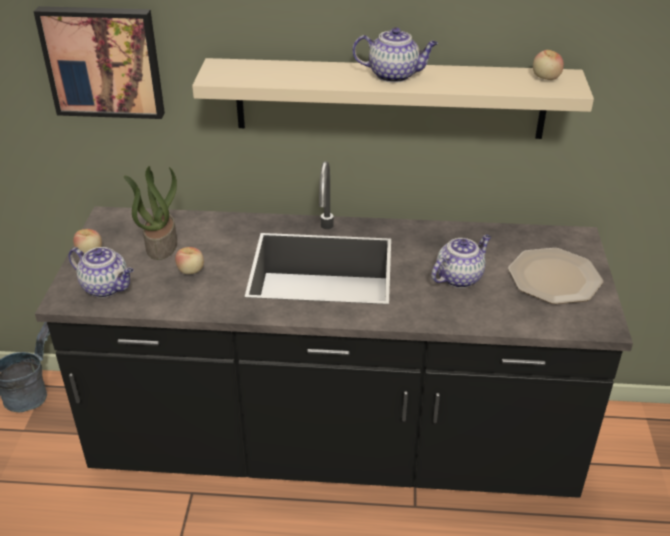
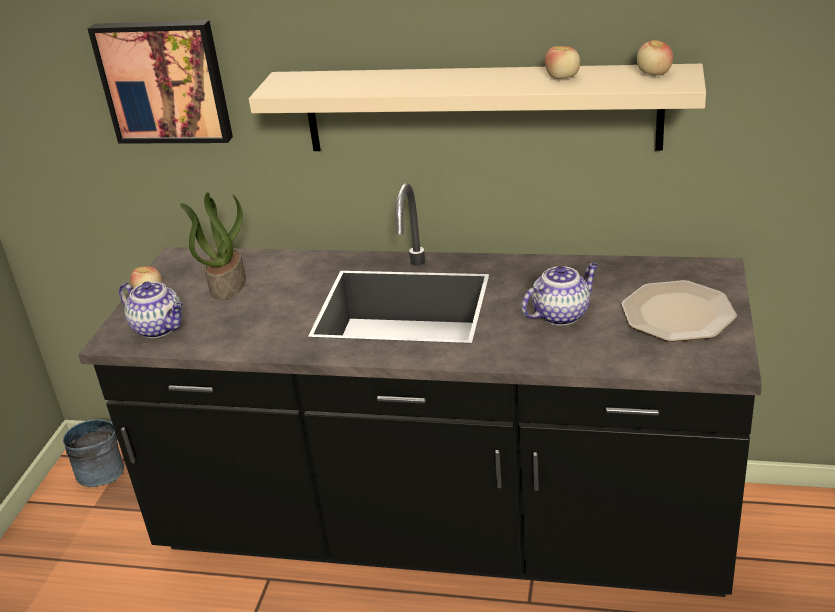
camera: 10 degrees right, 5 degrees down
(191, 270) = (254, 310): apple -> apple (563, 77)
(394, 75) = (476, 79): teapot -> none

